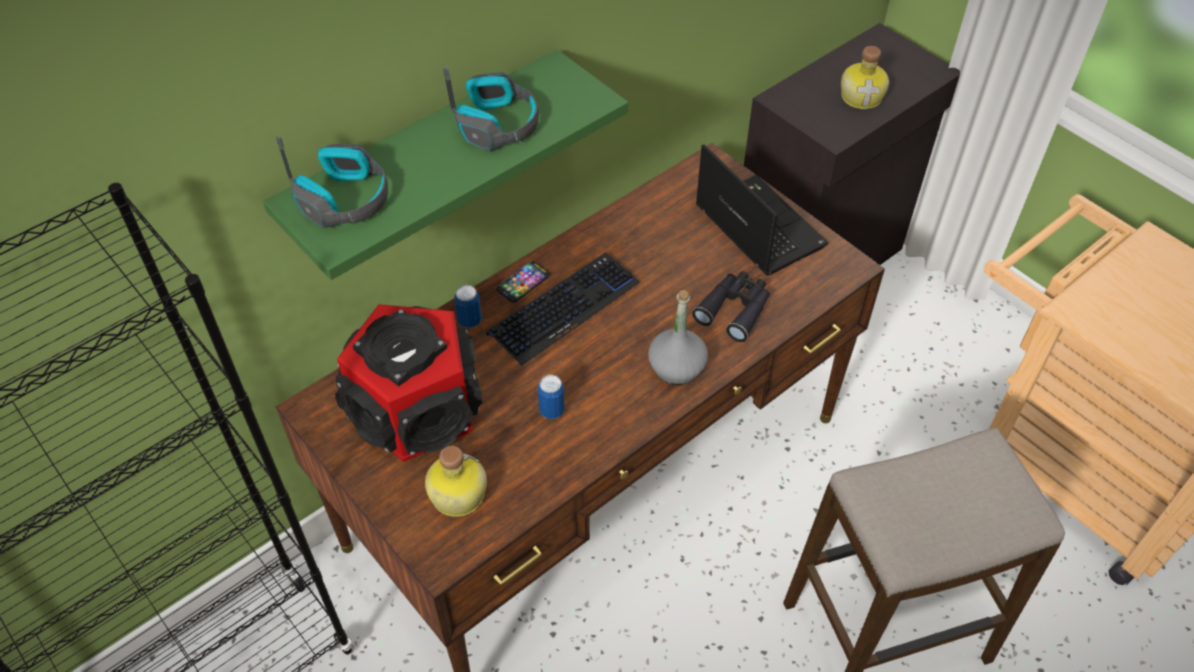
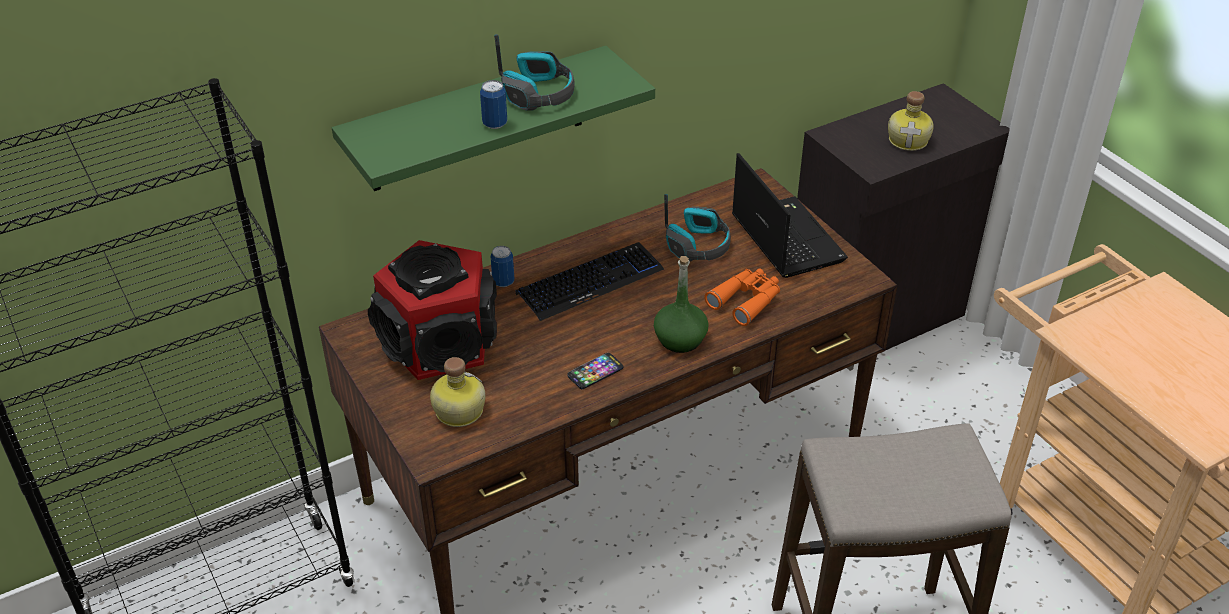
camera: 10 degrees right, 10 degrees down
(345, 199) = (398, 132): headphones -> headphones (698, 245)
(523, 282) = (558, 258): phone -> phone (595, 372)
(552, 410) = (558, 358): can -> can (495, 124)
(677, 367) = (680, 339): grey bottle -> green bottle
(735, 309) = (746, 300): black binoculars -> orange binoculars

